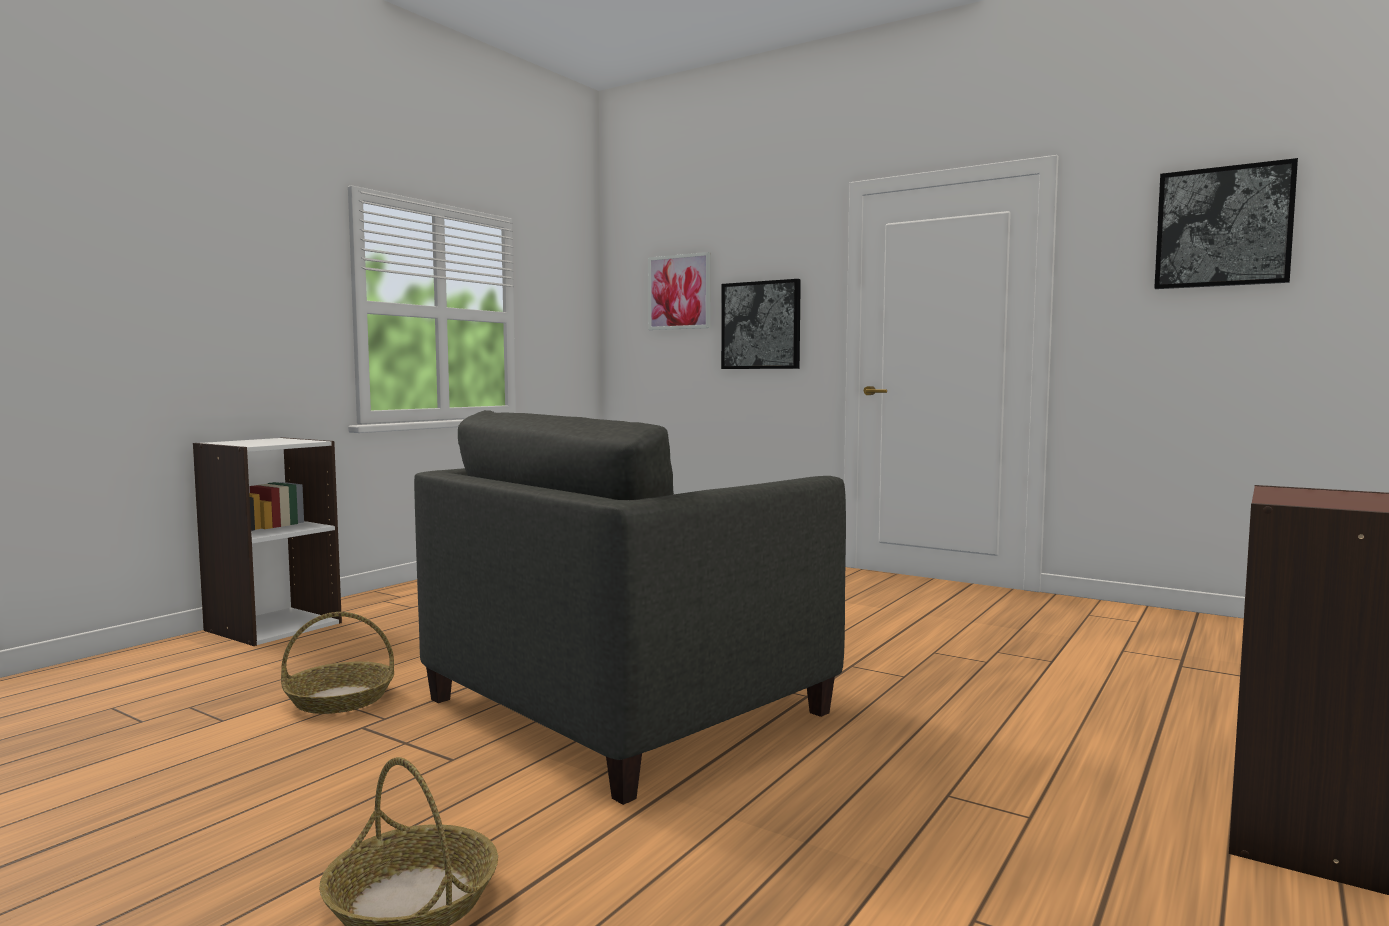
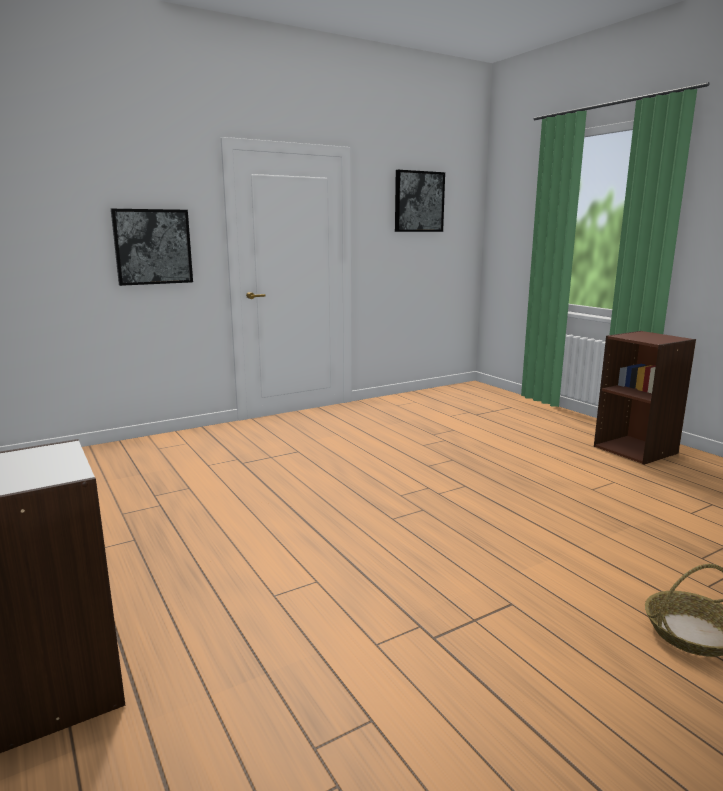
camera: 65 degrees left, 10 degrees up
(339, 699) = (361, 647): basket -> none
(627, 705) = (450, 533): grey armchair -> none
(679, 292) = (56, 212): picture -> none

